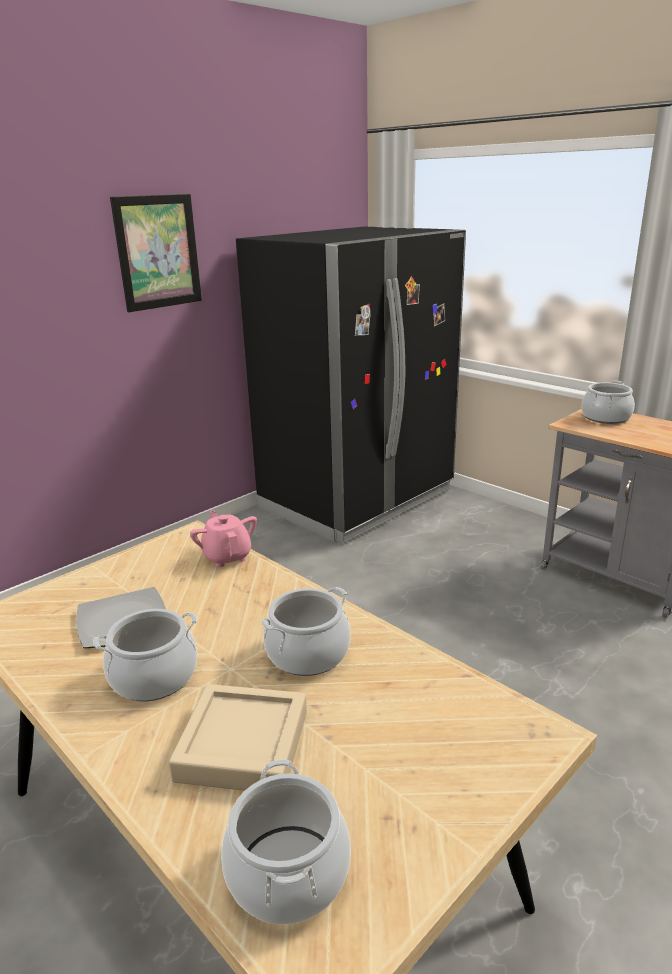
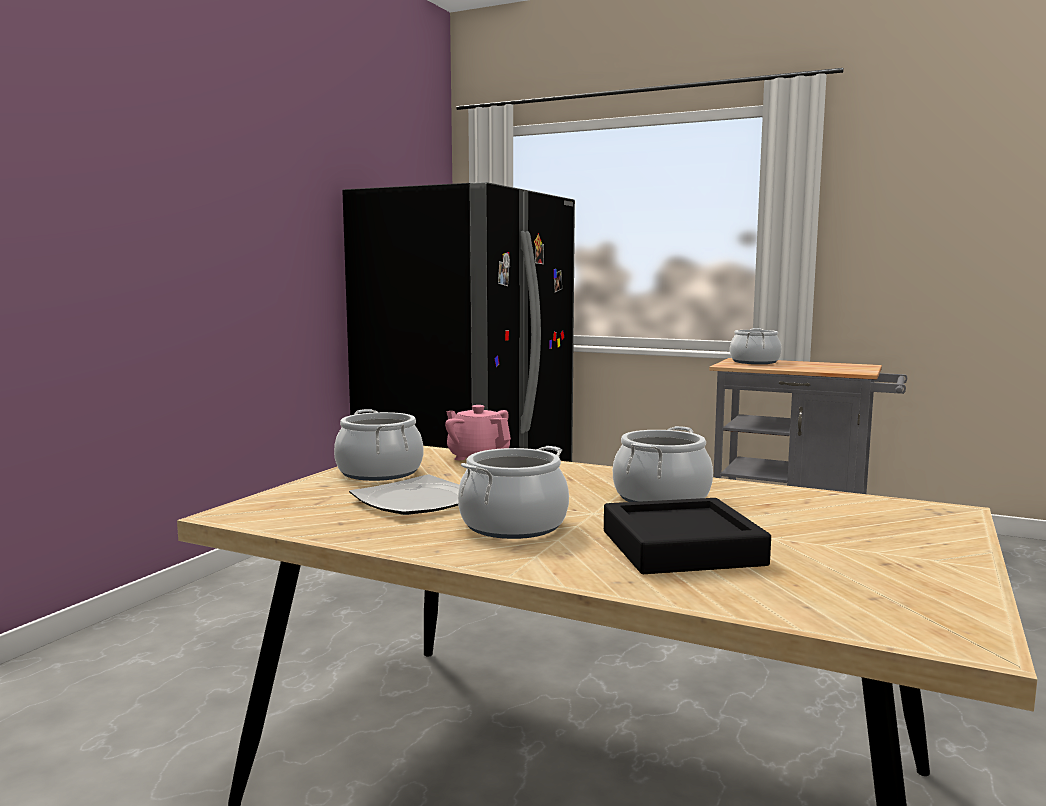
camera: 20 degrees left, 15 degrees down
(158, 252) = (268, 188): picture -> none
(243, 745) = (681, 548): beige tray -> black tray
(289, 872) = (845, 600): cooking pot -> cooking pot (380, 472)

